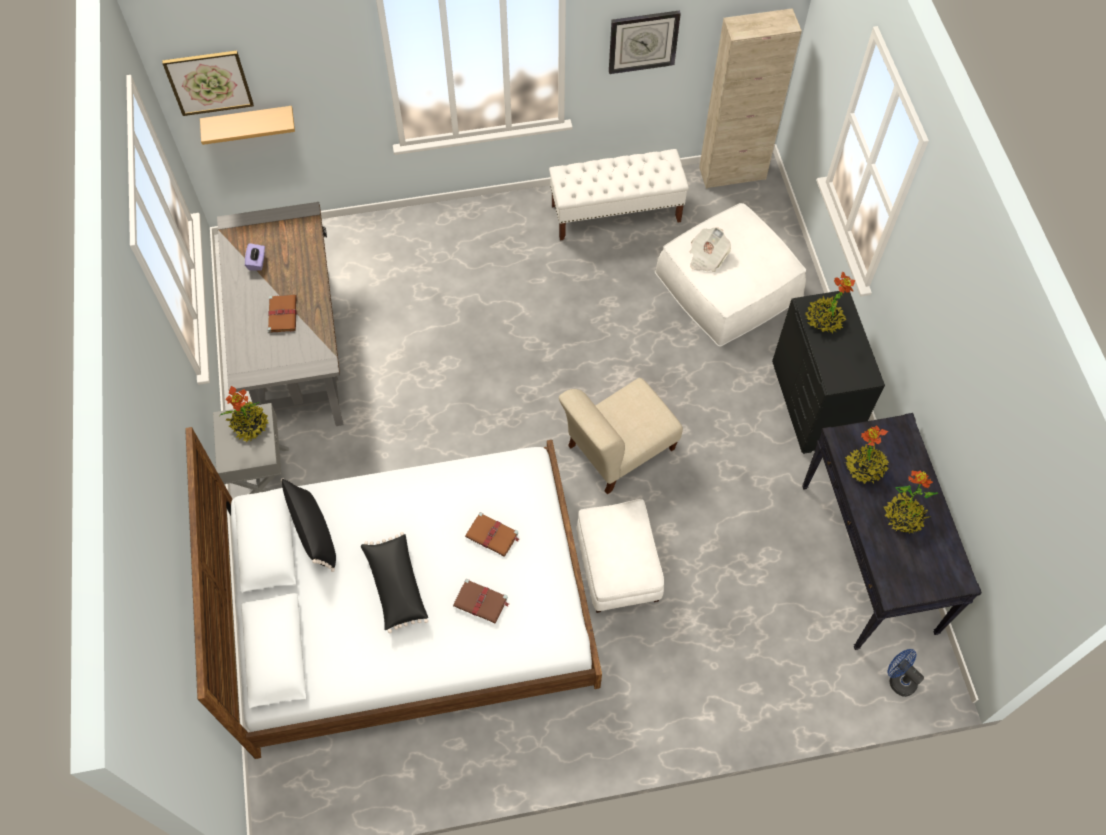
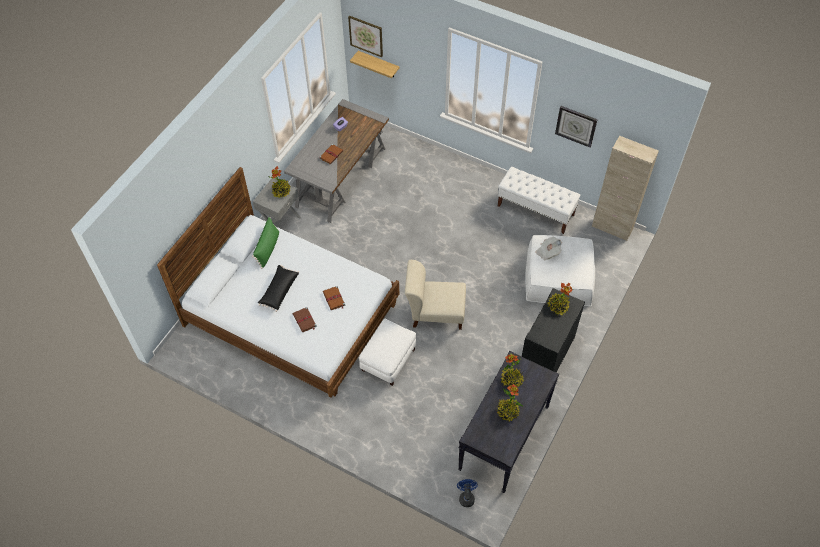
camera: 40 degrees right, 5 degrees down
(313, 531) = (268, 248): black pillow -> green pillow

